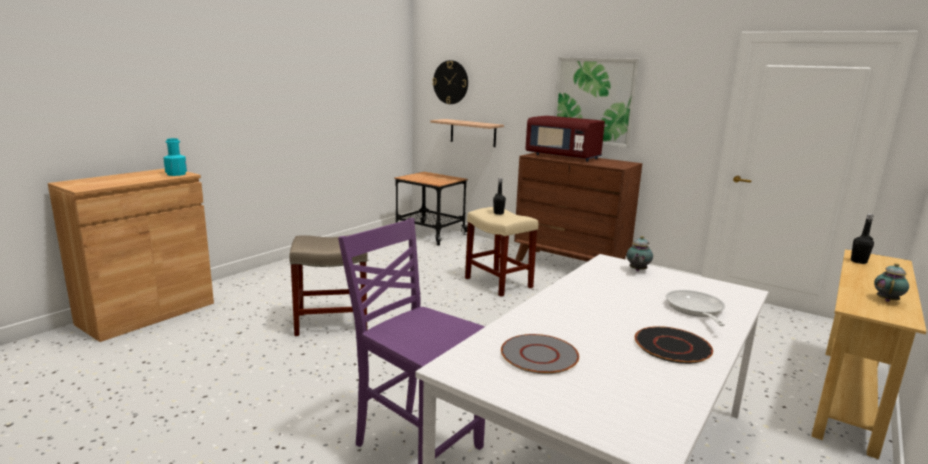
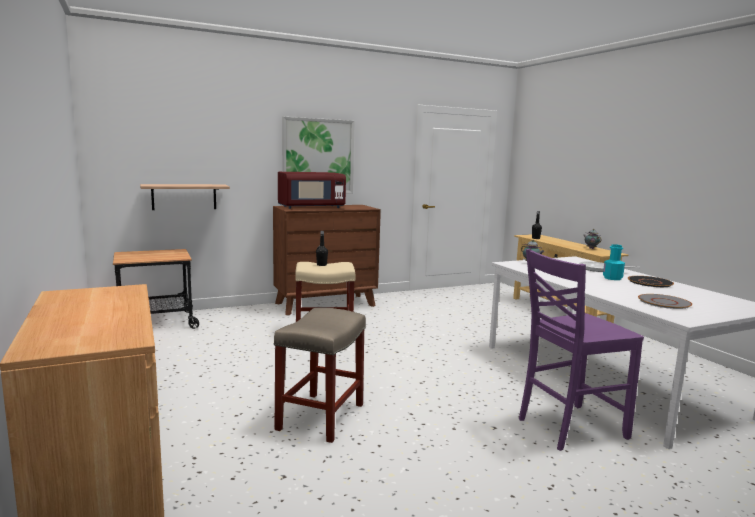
camera: 60 degrees left, 5 degrees down
(176, 174) = (117, 292): turquoise bottle -> turquoise bottle (612, 278)
(450, 82) = (145, 140): wall clock -> none

